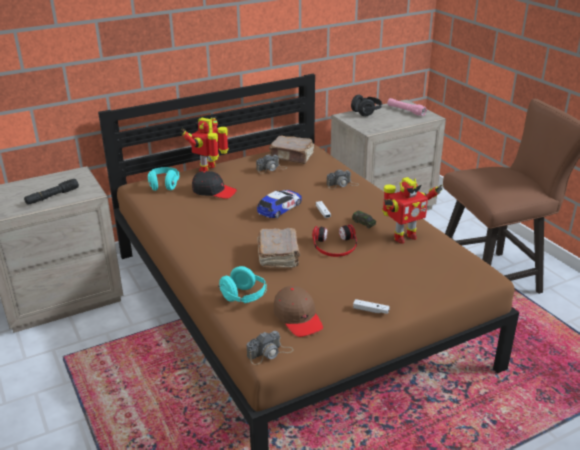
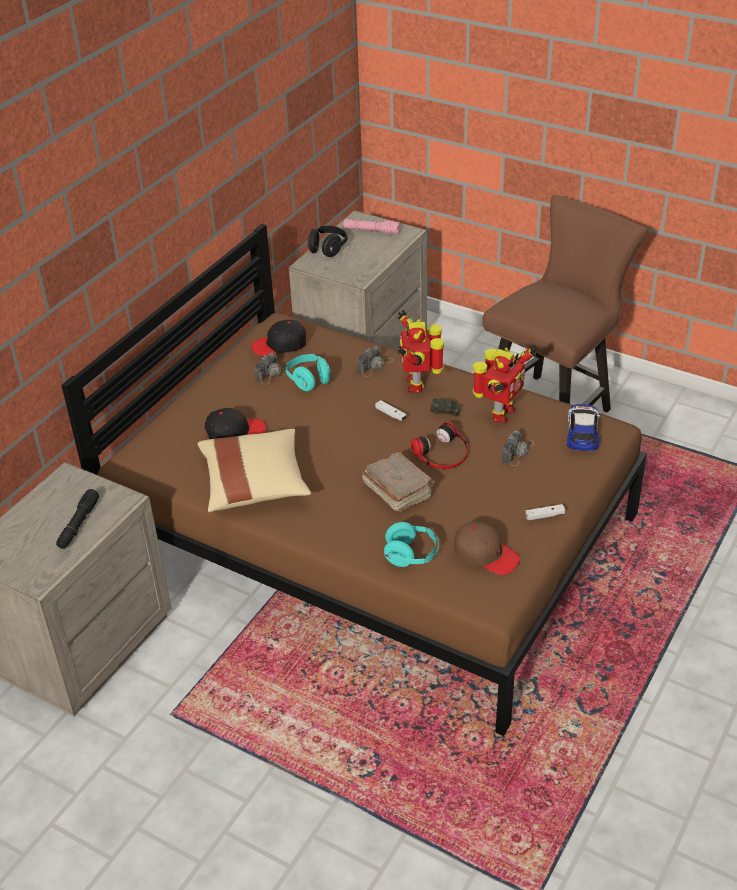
camera: 30 degrees left, 10 degrees up
(164, 186) = (164, 447): turquoise headphones -> turquoise headphones (309, 380)
(192, 221) = (254, 484): none -> beige pillow
(209, 169) = (194, 400): toy robot -> toy robot (417, 384)
(270, 353) = (495, 604): camera -> camera (518, 452)
(280, 207) = (338, 426): toy car -> toy car (582, 431)
(292, 157) = (279, 345): brown book -> black cap

